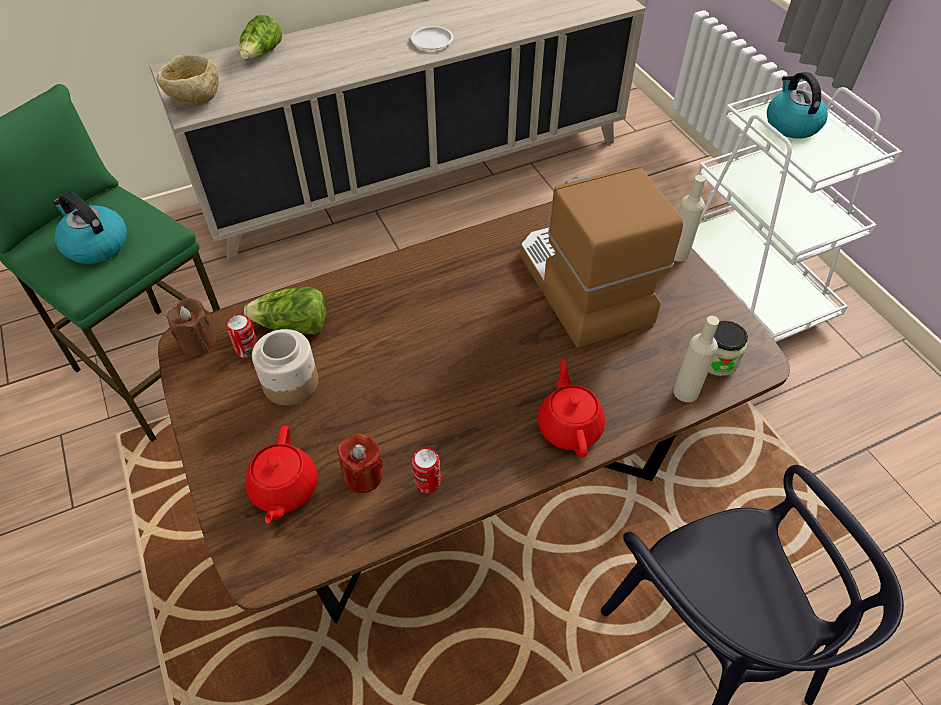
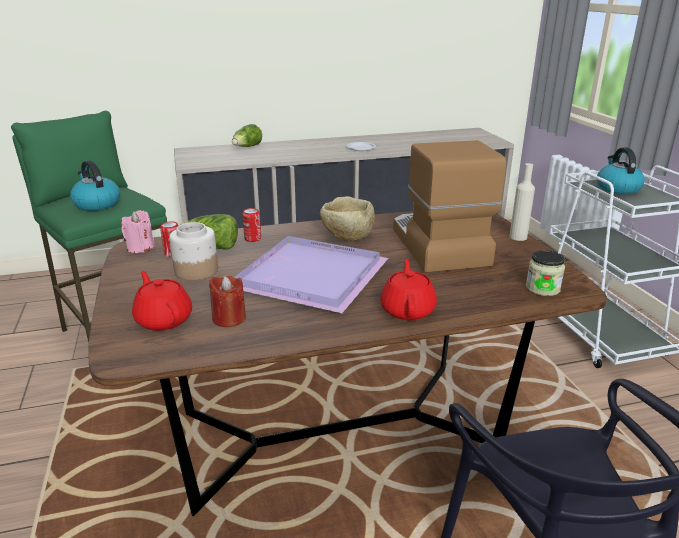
camera: 10 degrees right, 25 degrees down
(195, 100) = (195, 161): beige bowl -> beige bowl (347, 238)
(198, 341) = (140, 248): brown candle -> pink candle
(284, 489) = (164, 319): red teapot -> red teapot turned 135 degrees clockwise
(427, 482) = (279, 327): can -> can (252, 239)
(437, 373) = (309, 275): none -> purple tray
(685, 392) = (512, 301): beige bottle -> none

